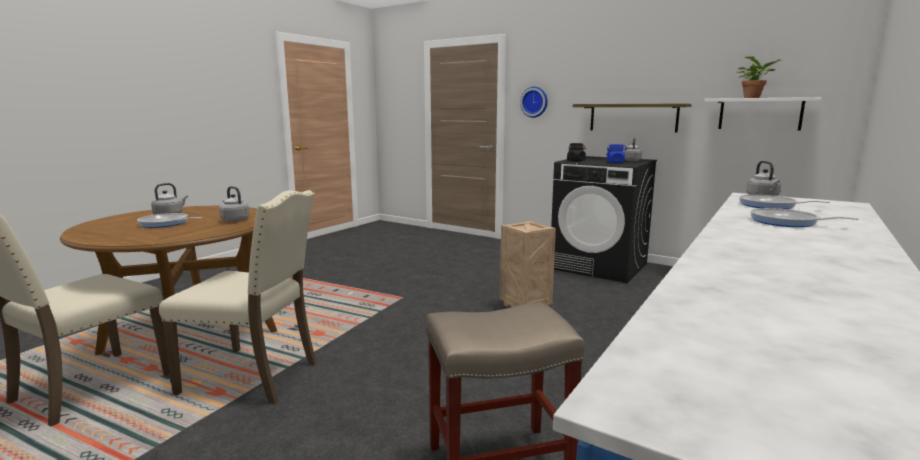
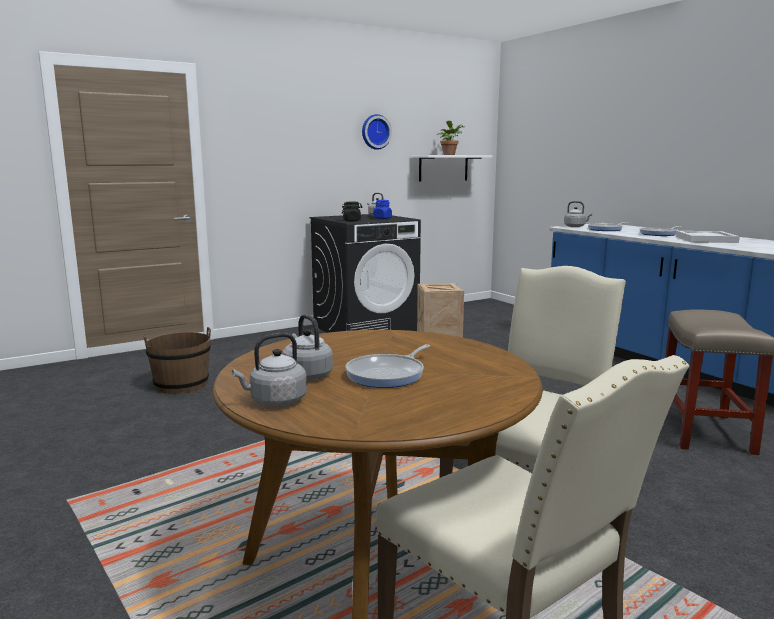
camera: 65 degrees left, 0 degrees up
(234, 220) = (403, 343): grey kettle -> grey kettle (275, 401)
(411, 252) = (181, 385): none -> brown bucket
(534, 102) = (245, 156): wall clock -> wall clock (375, 132)
(633, 117) = (353, 173): shelf -> none
(779, 238) = (705, 239): none -> white tray

